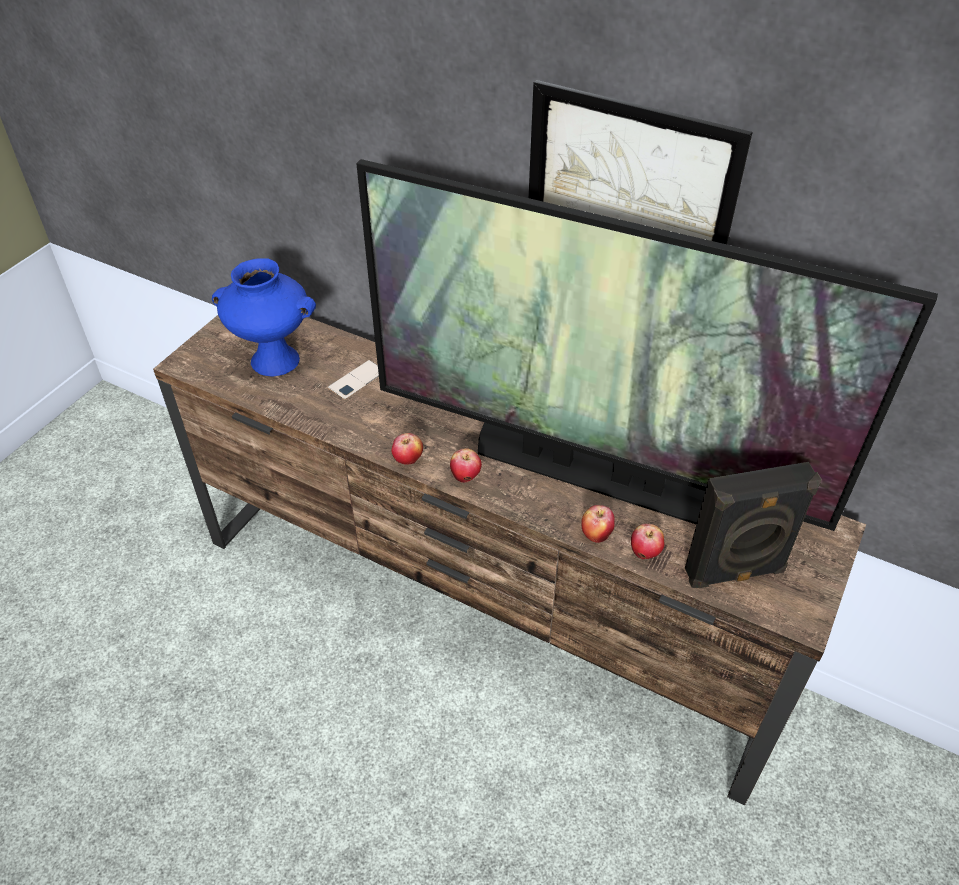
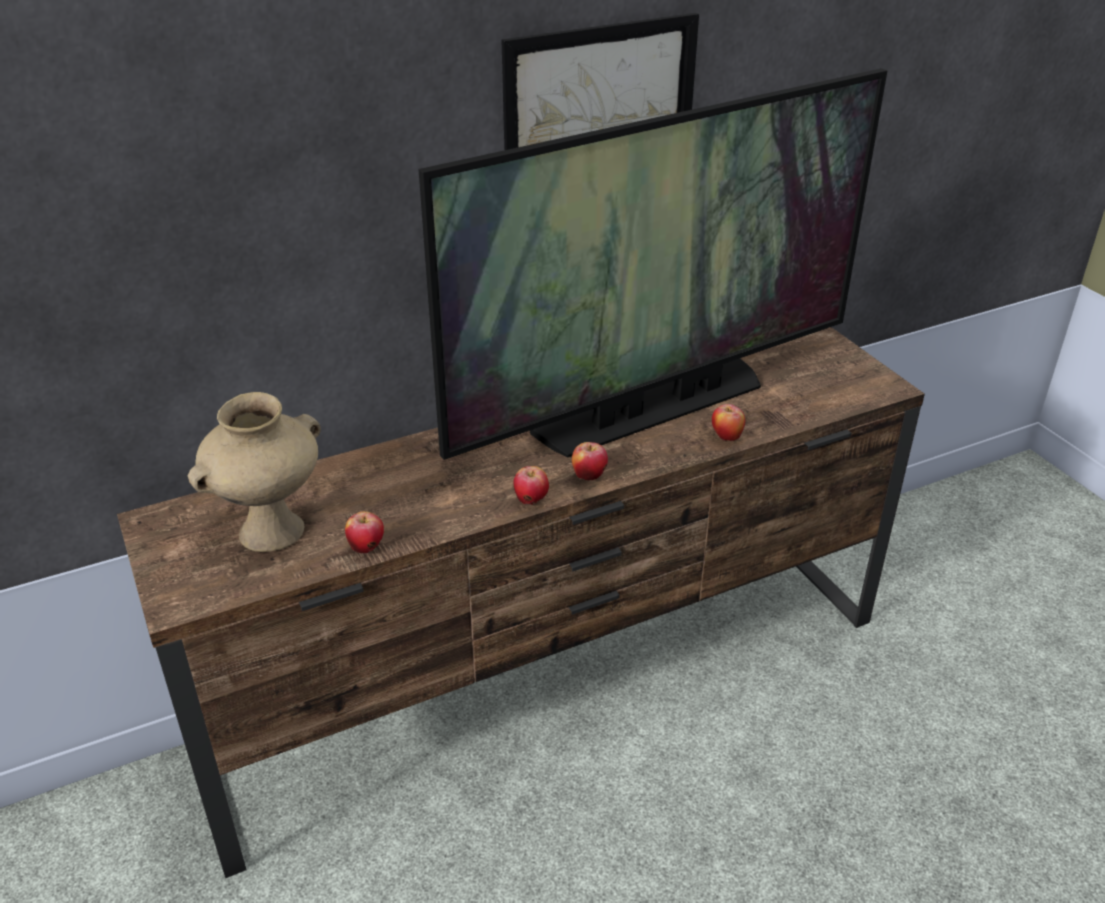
camera: 55 degrees left, 10 degrees down
(273, 361) = (271, 533): blue vase -> beige vase
(357, 380) = (378, 487): phone -> none
(645, 553) = (768, 423): apple -> apple (366, 548)
(735, 573) = (824, 393): black speaker -> none

